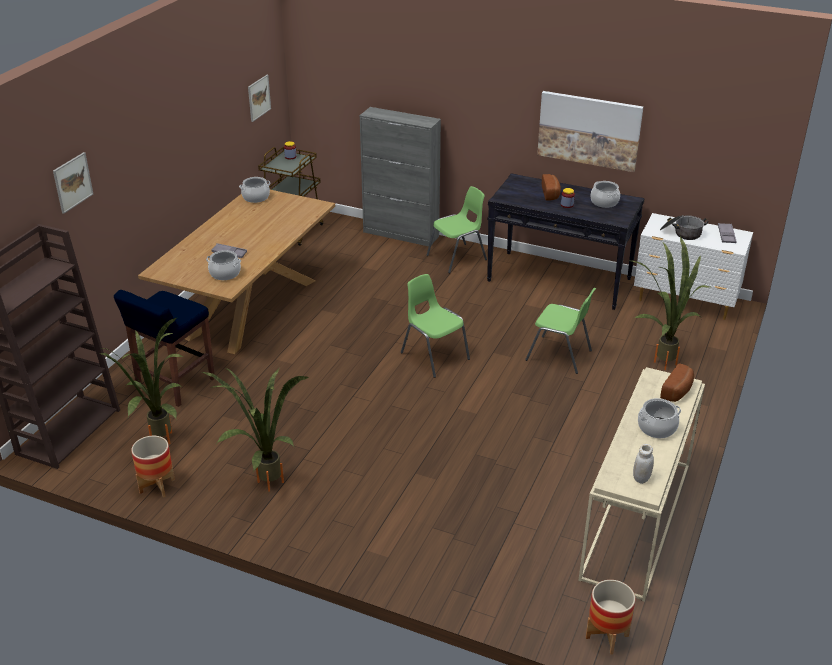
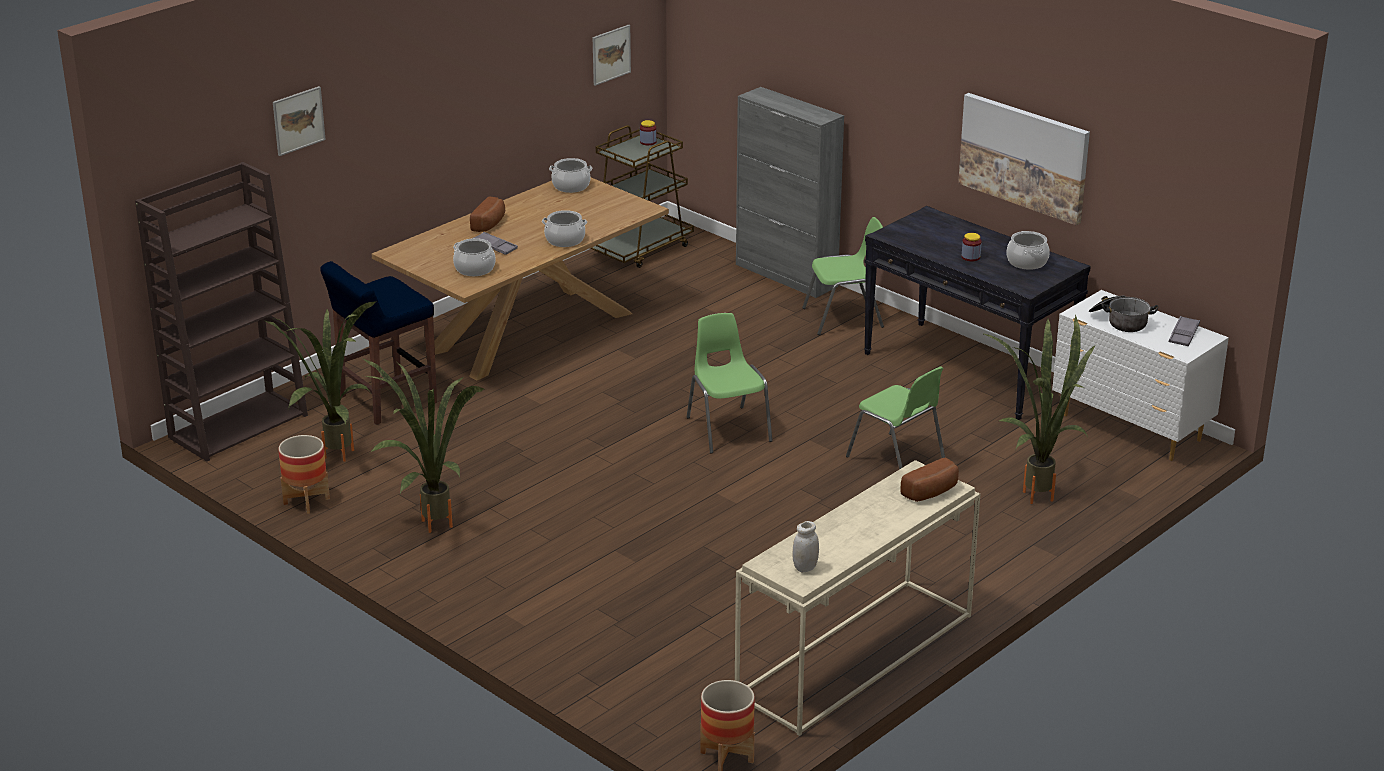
camera: 20 degrees right, 5 degrees down
(551, 193) = (961, 239): bread -> bread (490, 224)
(657, 428) = (870, 523): cooking pot -> cooking pot (565, 240)

